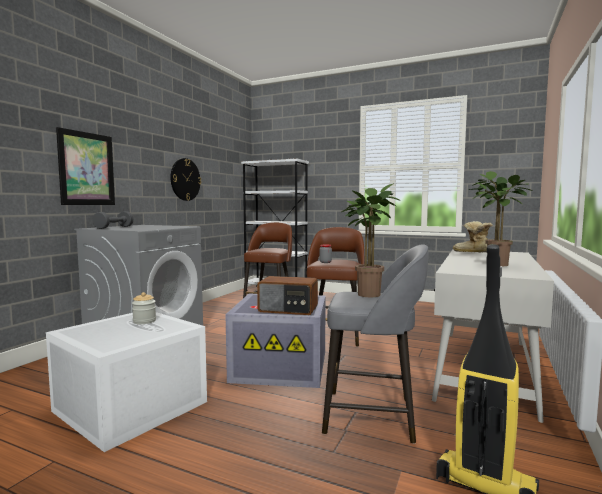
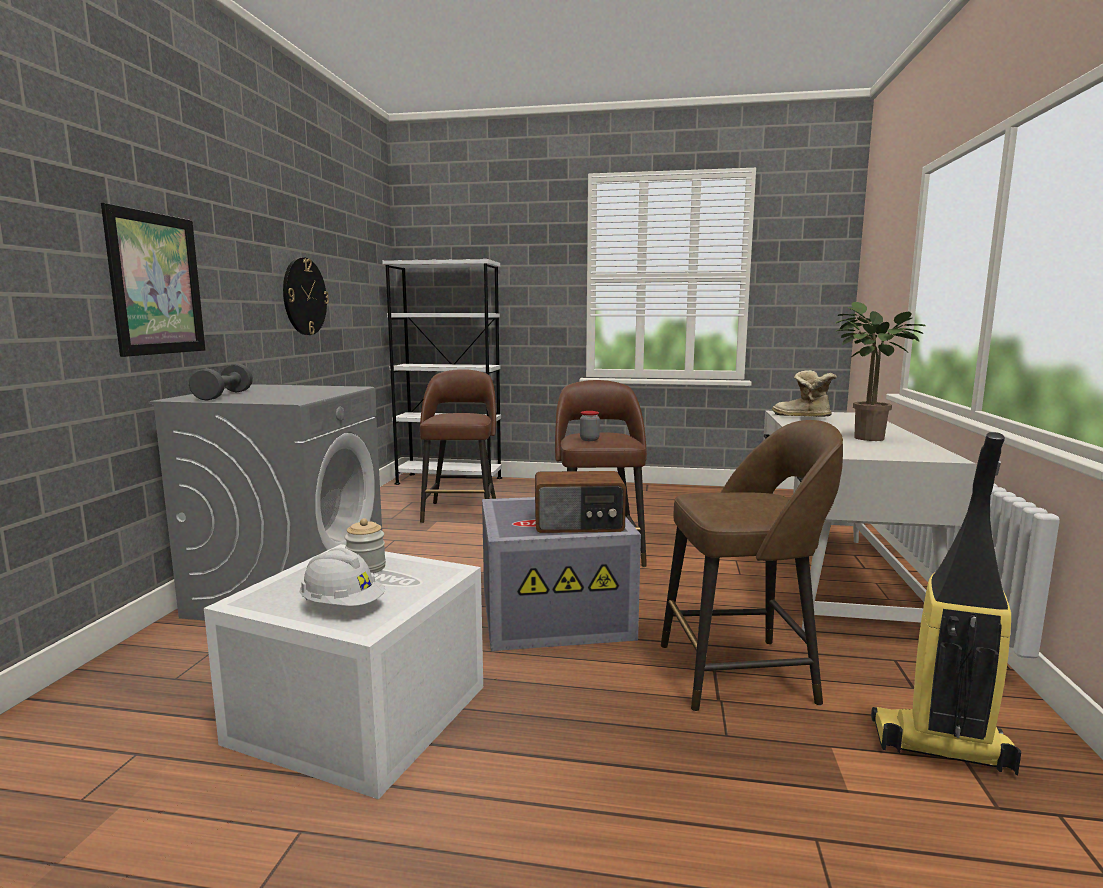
camera: 15 degrees left, 5 degrees up
(110, 338) = (342, 606): none -> white hard hat
(368, 293) = (734, 496): potted plant -> none
(372, 416) = (741, 673): grey stool -> brown stool

